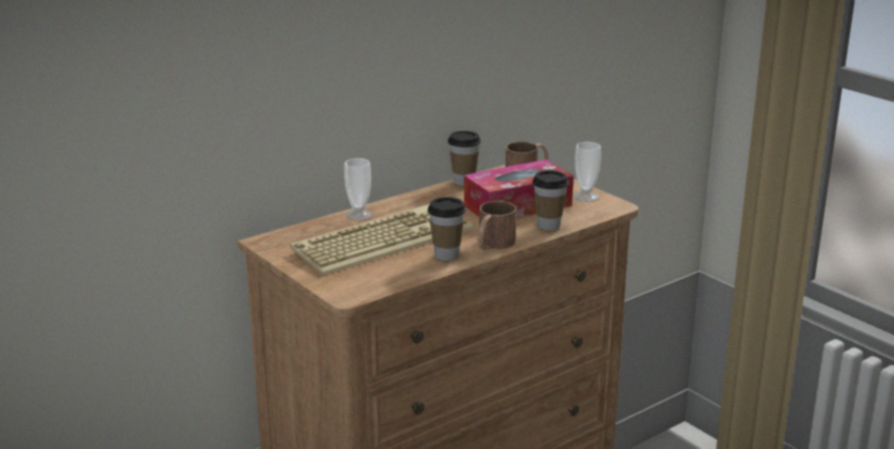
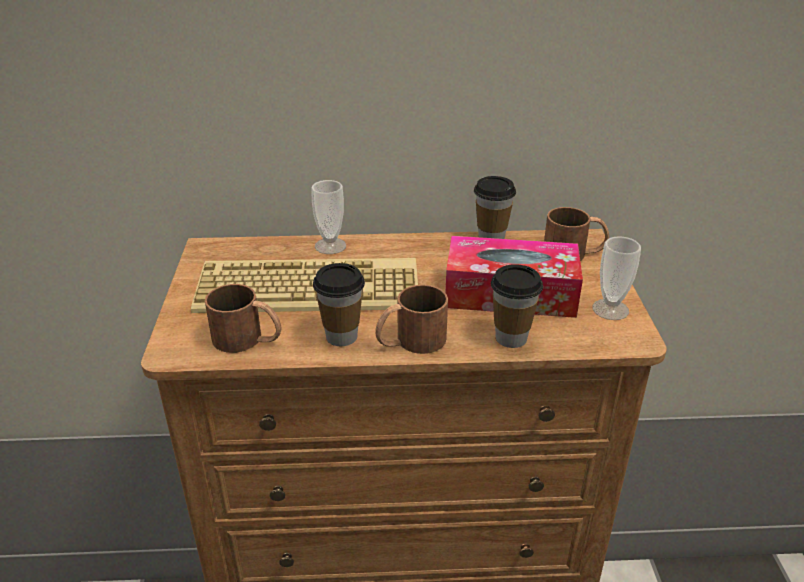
camera: 35 degrees right, 10 degrees up
(388, 275) = (248, 339): none -> brown mug

